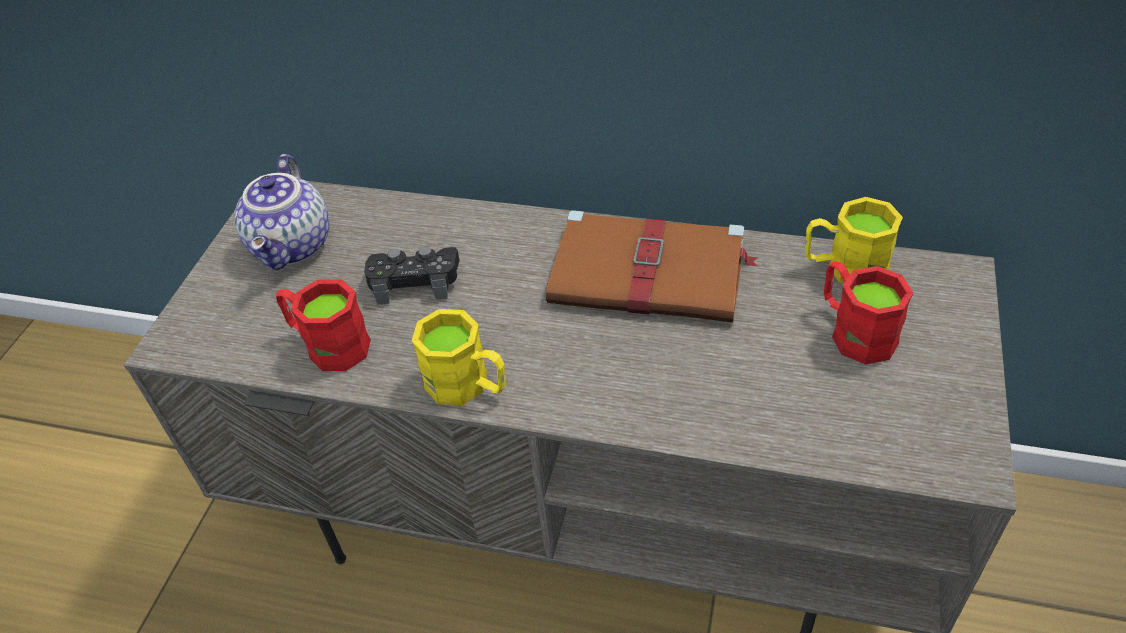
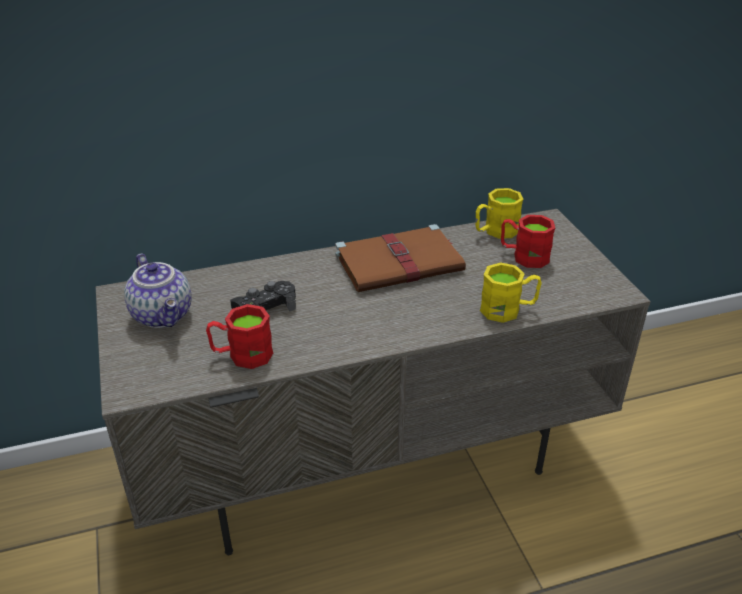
camera: 35 degrees left, 10 degrees down
(468, 385) = (349, 344): yellow mug -> yellow mug (508, 310)

